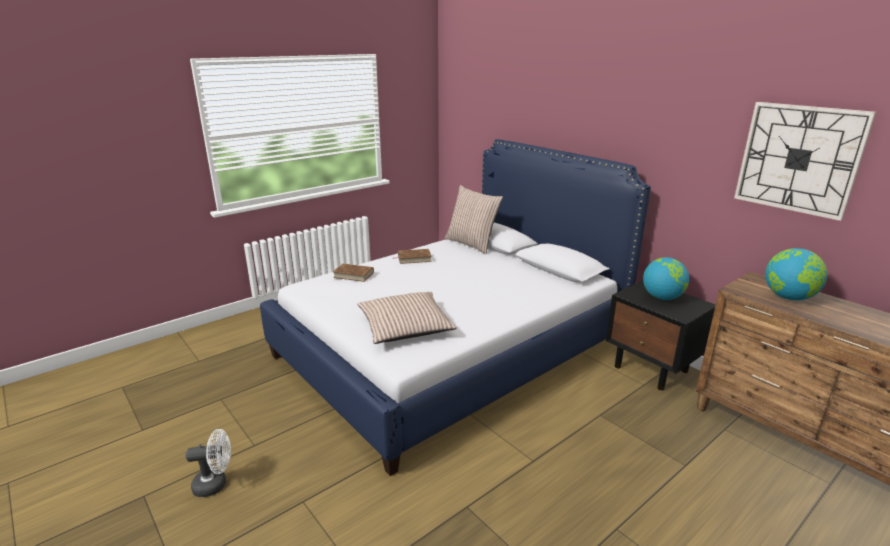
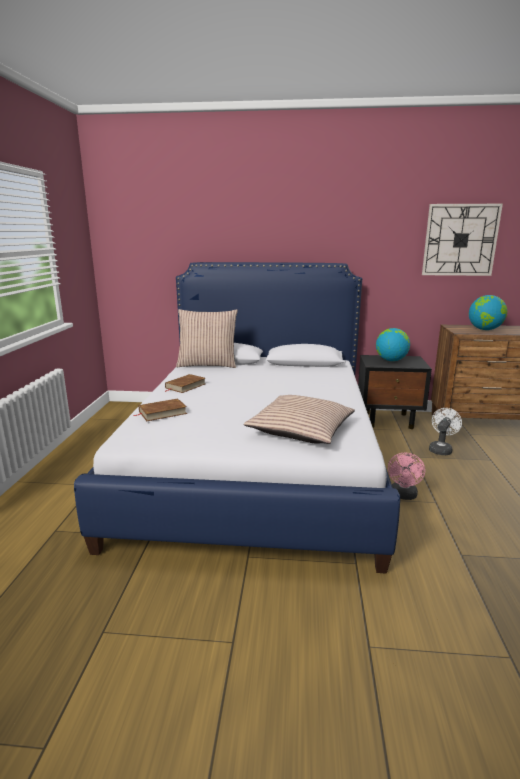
camera: 45 degrees left, 5 degrees down
(215, 484) = (265, 710): white fan -> white fan (441, 449)
(515, 438) = (403, 496): none -> pink fan

